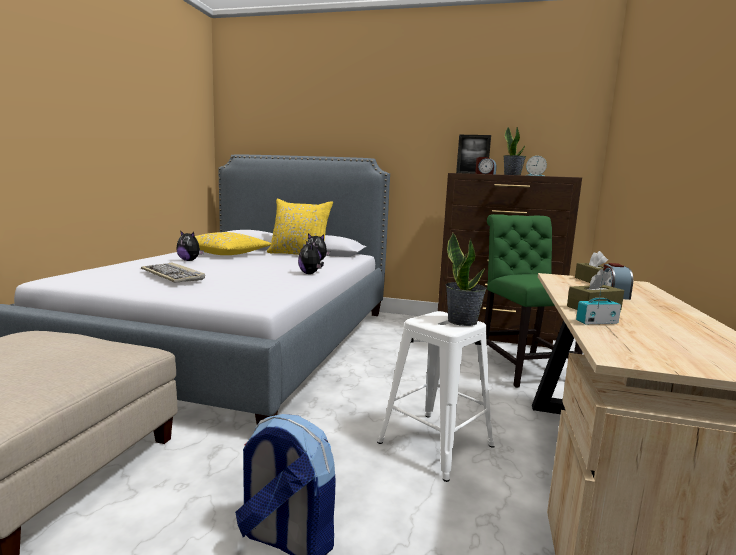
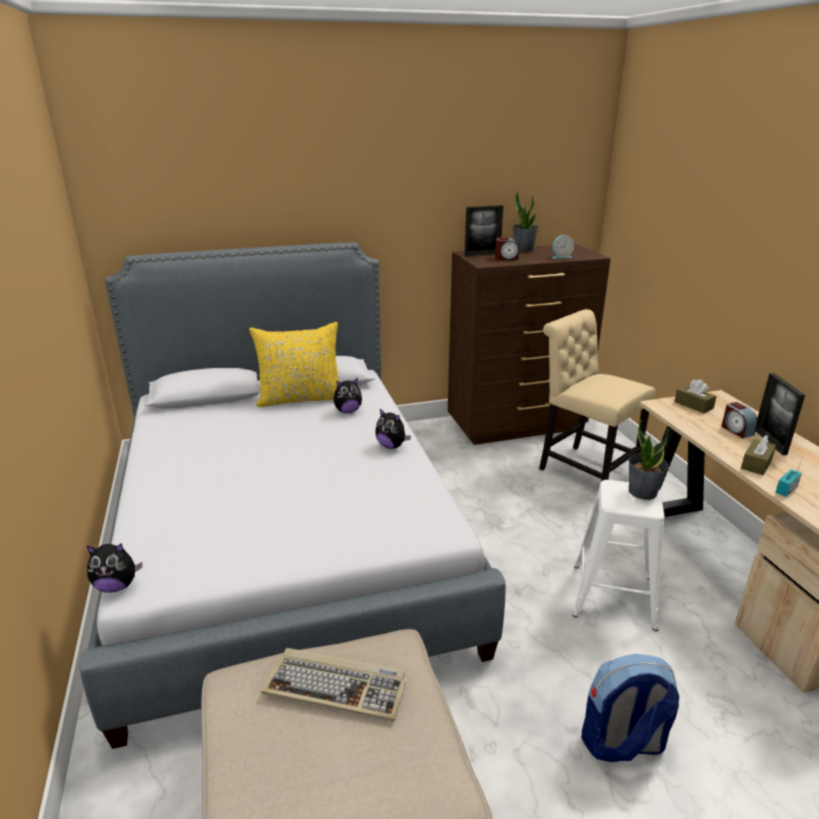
camera: 30 degrees left, 15 degrees up
(173, 275) = (274, 516): keyboard -> keyboard (337, 687)
(189, 260) = (209, 466): plush toy -> plush toy (117, 586)
(227, 254) = (217, 428): yellow pillow -> none
(522, 368) = (583, 469): green chair -> beige chair
(643, 304) = (770, 442): none -> picture frame

